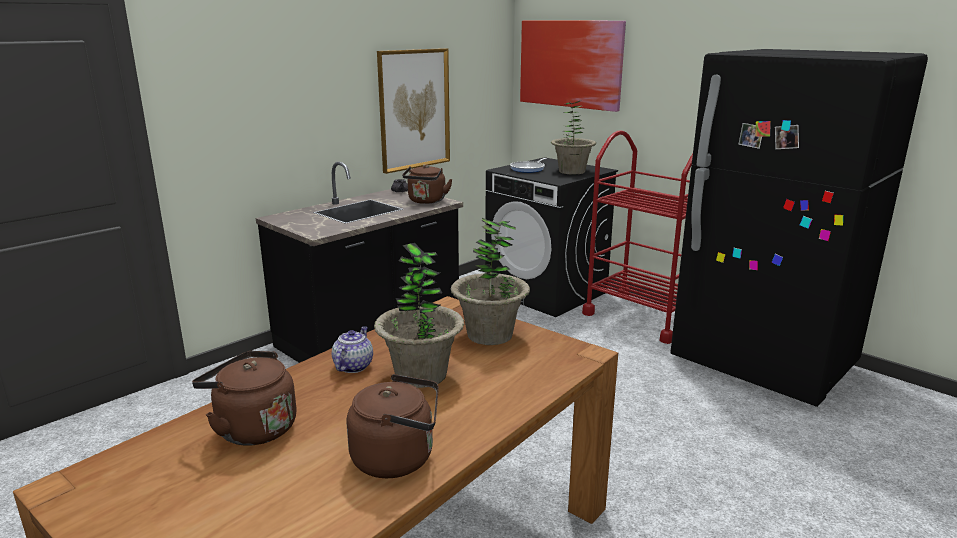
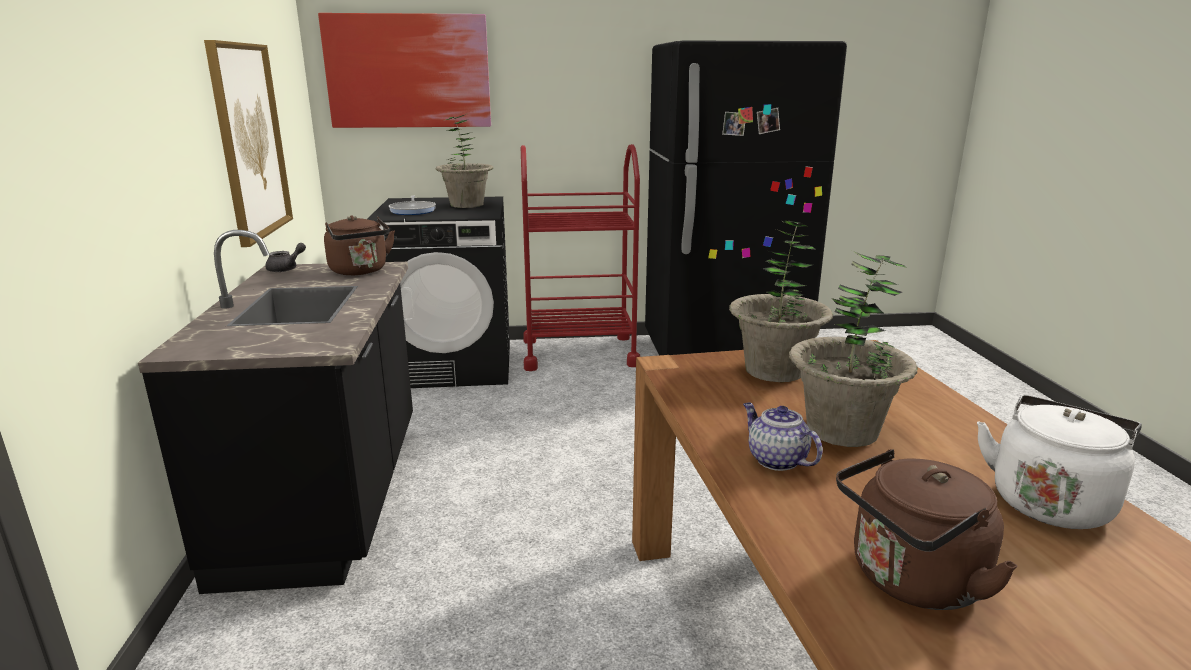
camera: 50 degrees left, 0 degrees up
(398, 458) = (1049, 501): brown kettle -> white kettle

